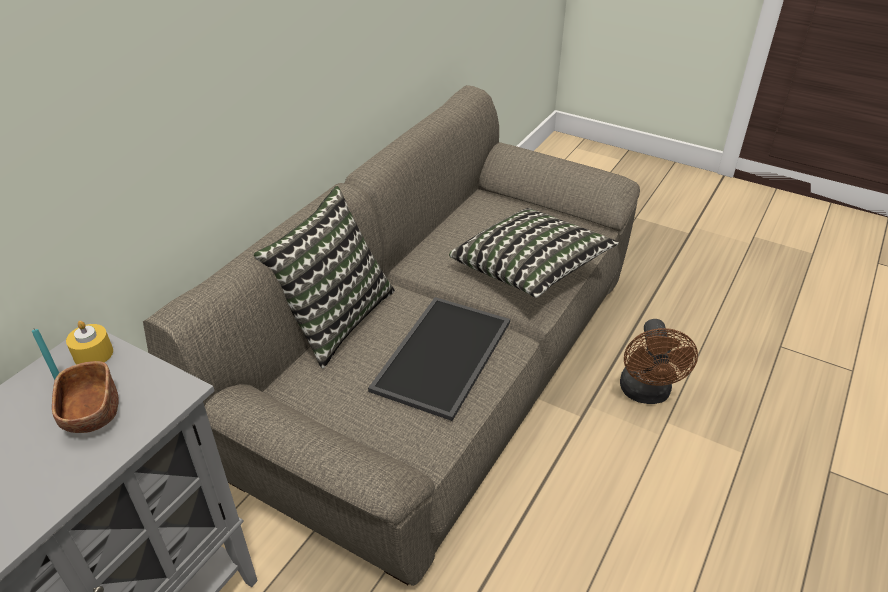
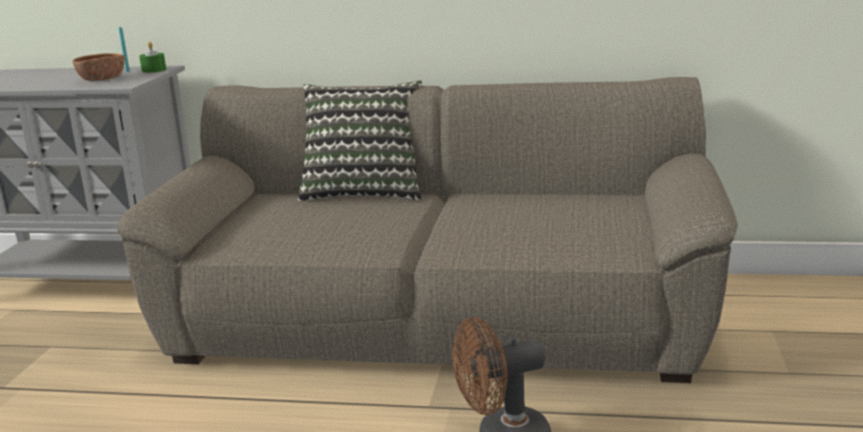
camera: 70 degrees right, 20 degrees down
(93, 354) = (154, 70): yellow candle -> green candle
(444, 357) = (339, 231): tray -> none
(530, 270) = (511, 237): pillow -> none

